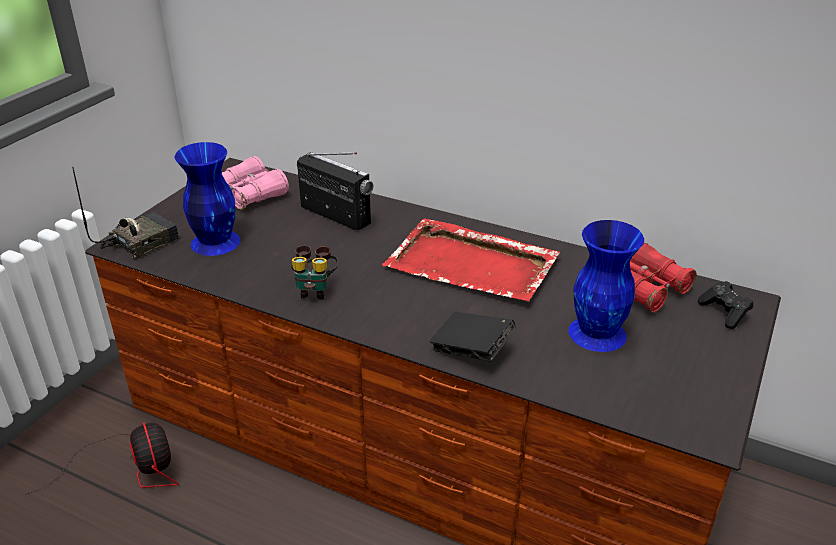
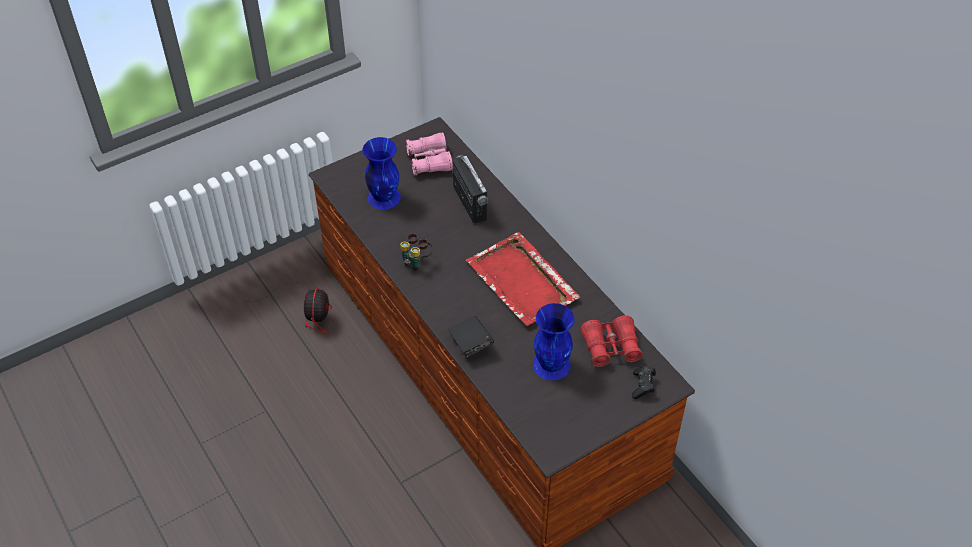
camera: 30 degrees right, 15 degrees up
(140, 242) = (341, 179): radio -> none

